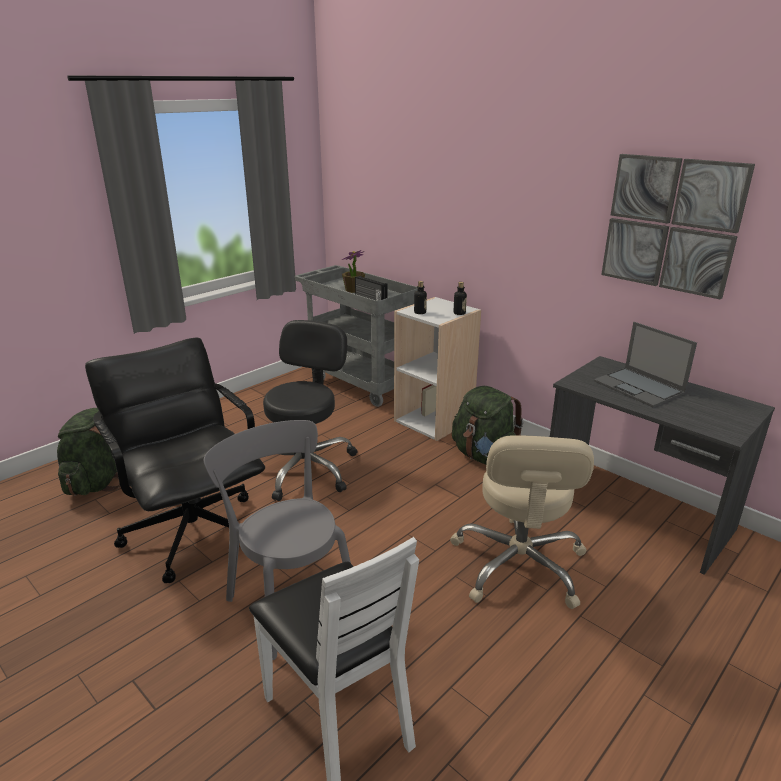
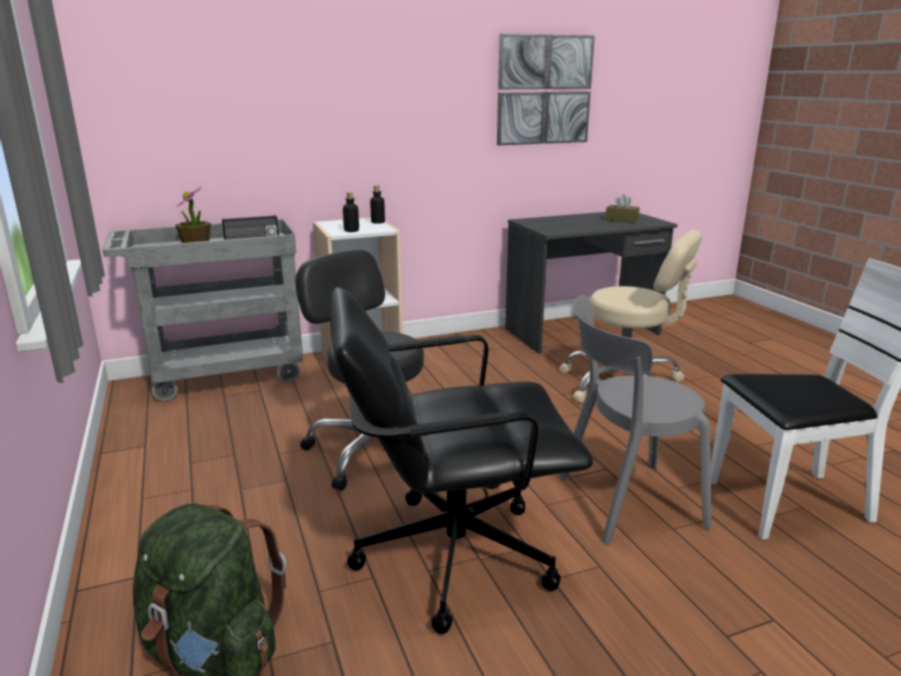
camera: 65 degrees left, 5 degrees down
(484, 456) = (455, 357): green backpack -> none
(639, 387) = (576, 222): laptop -> none
(699, 409) = (621, 220): none -> brown tissue box

